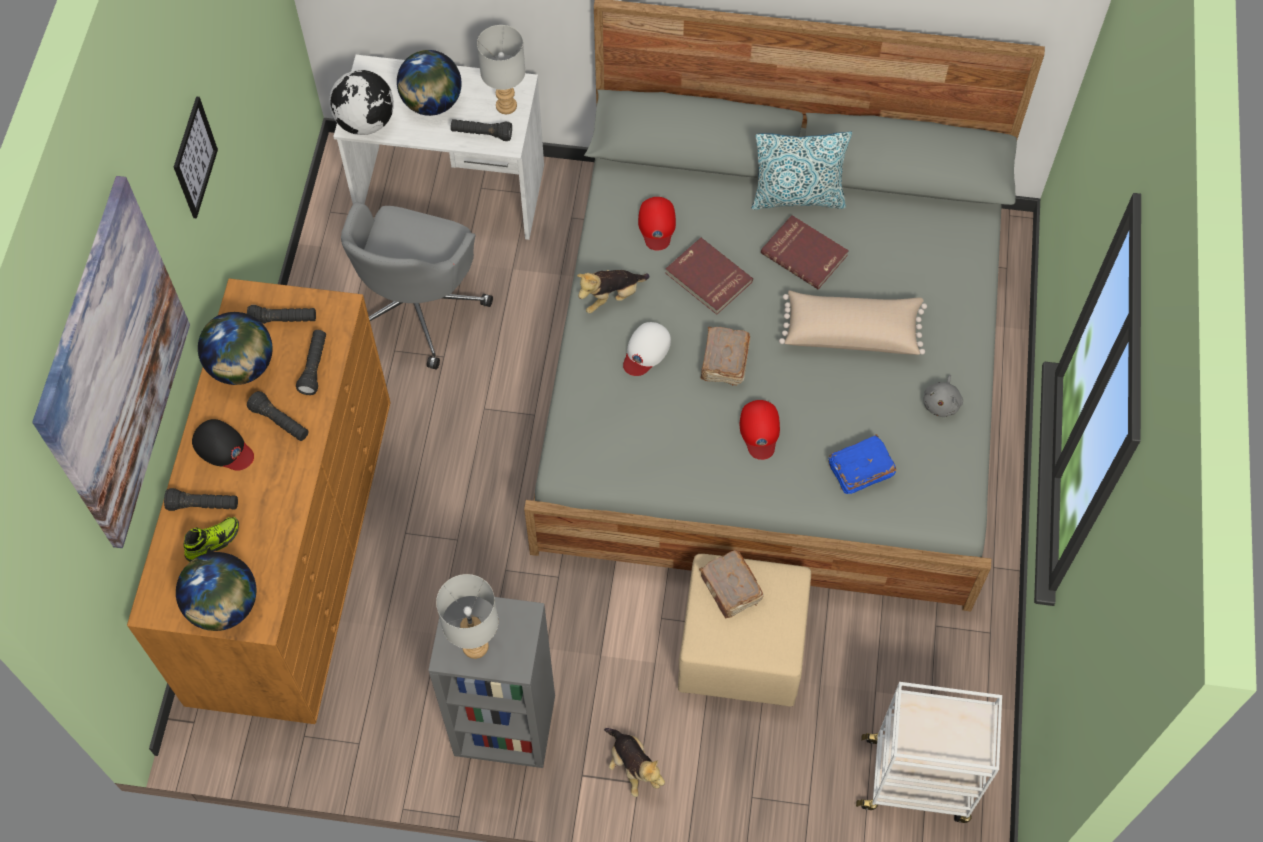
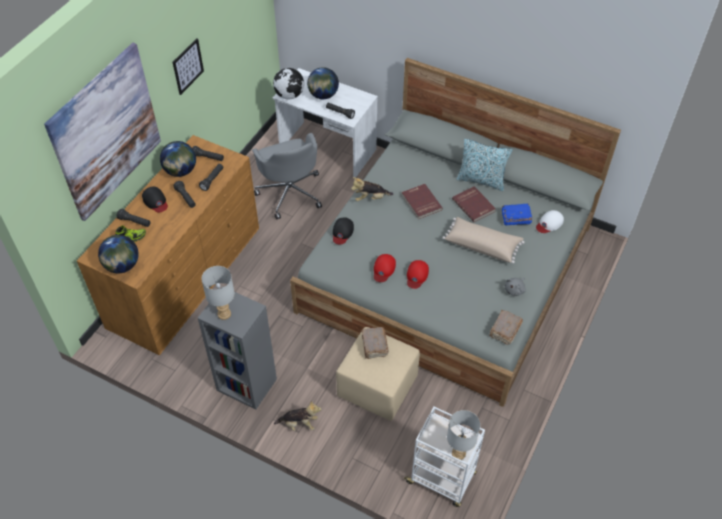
camera: 20 degrees right, 10 degrees down
(417, 307) = (290, 192): grey office chair -> grey office chair turned 60 degrees counterclockwise
(507, 106) = (357, 105): grey table lamp -> grey table lamp (459, 454)
(589, 386) = (342, 232): none -> black cap
(632, 767) = (299, 424): plush toy -> plush toy turned 75 degrees counterclockwise
(646, 350) = (376, 225): white cap -> white cap (549, 223)
(657, 225) = (407, 174): red cap -> red cap (383, 269)
(724, 362) = (412, 240): brown book -> brown book (504, 331)
(859, 470) = (459, 307): blue book -> blue book (515, 218)

